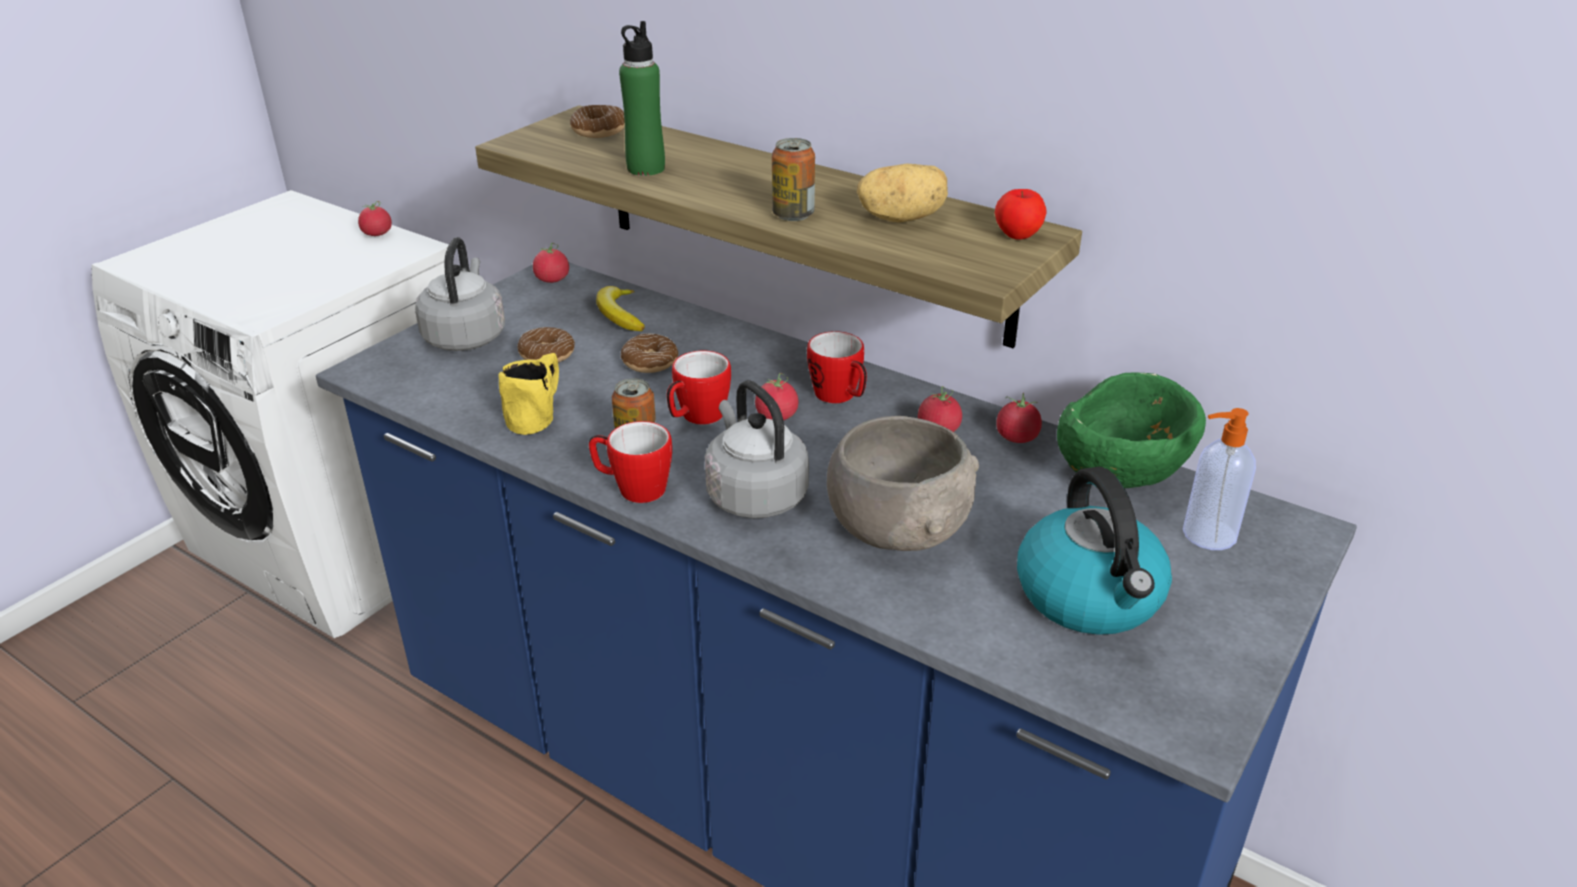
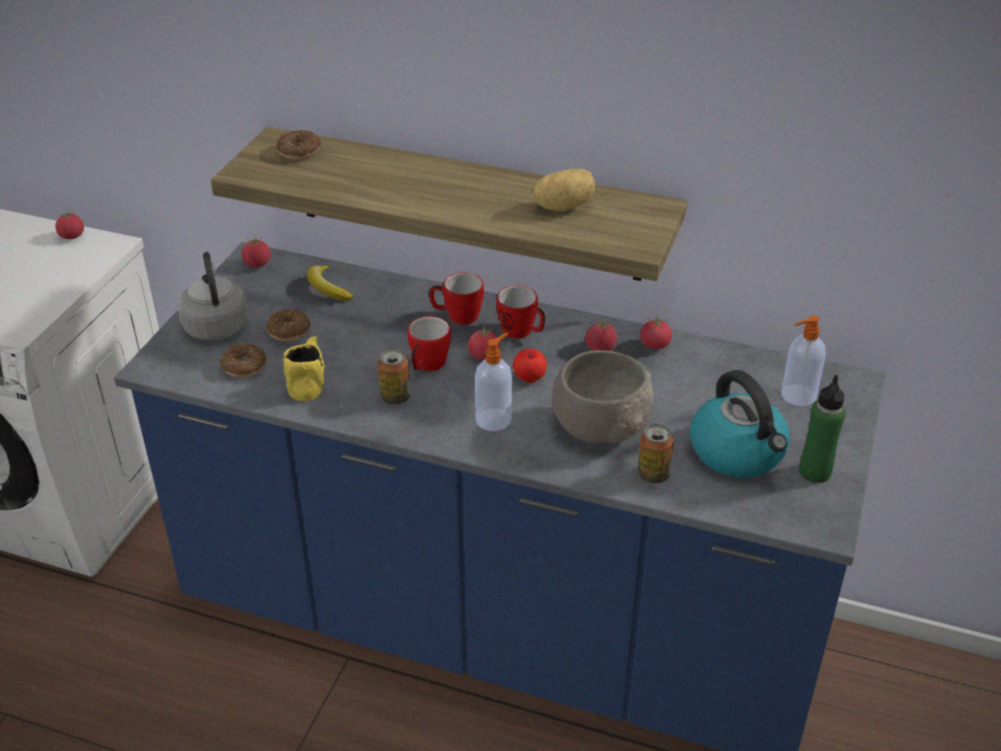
camera: 15 degrees left, 5 degrees up
(633, 488) = (408, 429): mug -> mug (457, 316)
(645, 168) = (357, 185): green bottle -> green bottle (814, 472)
(649, 362) = (370, 325): donut -> donut (244, 366)
(754, 495) = (494, 419): grey kettle -> soap dispenser
(793, 215) = (487, 214): can -> can (653, 474)
(1018, 235) = (647, 210): apple -> apple (529, 377)
(1120, 479) = (731, 365): green bowl -> none

